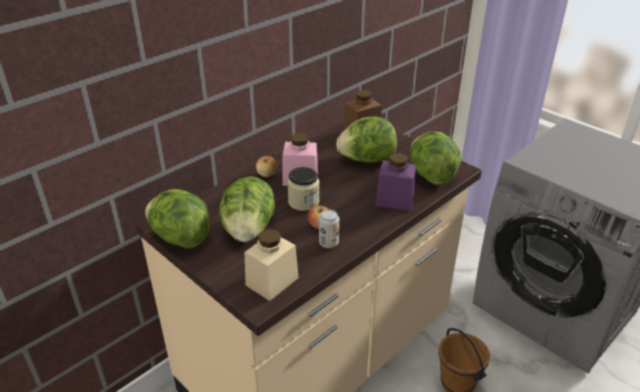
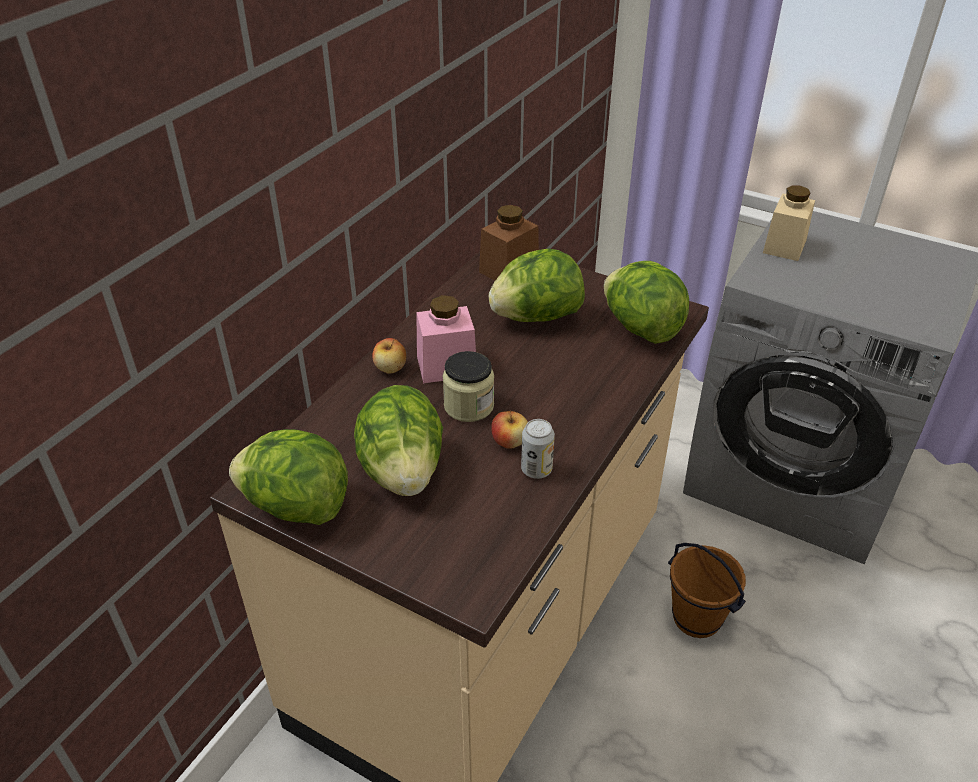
camera: 15 degrees left, 5 degrees up
(272, 281) = (476, 552): beige jar -> beige jar (784, 246)
(394, 200) = (605, 378): purple jar -> none

